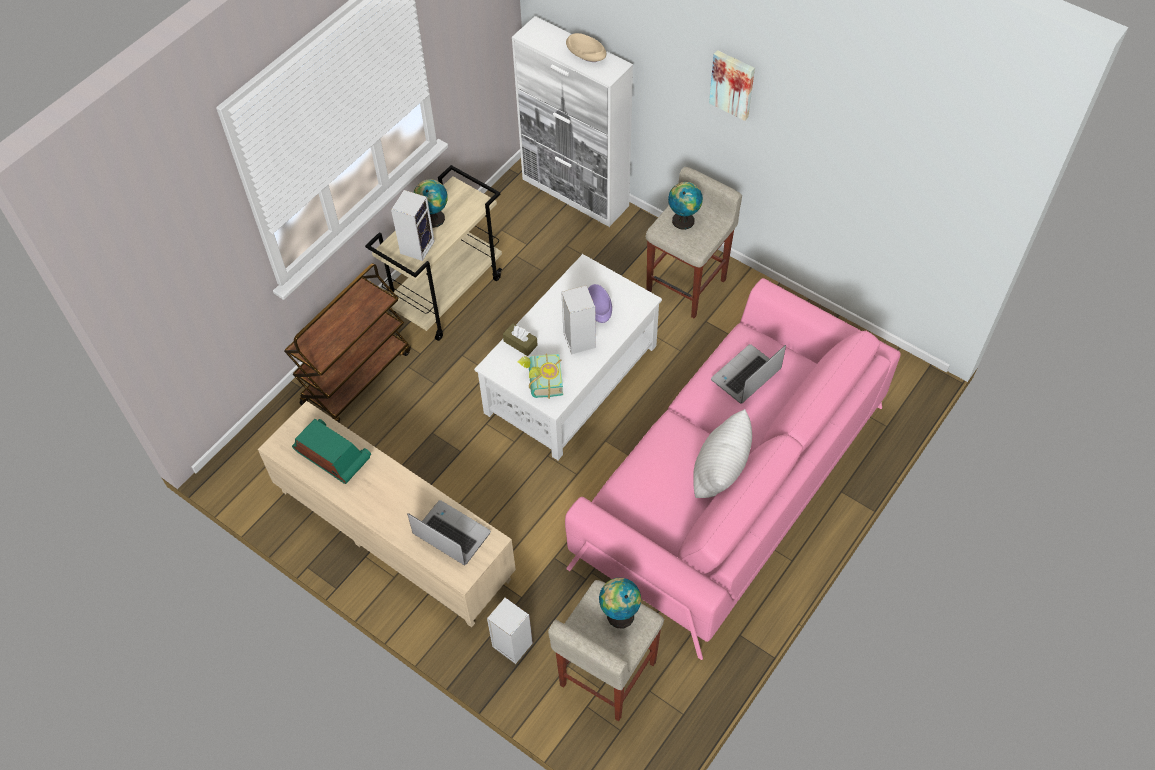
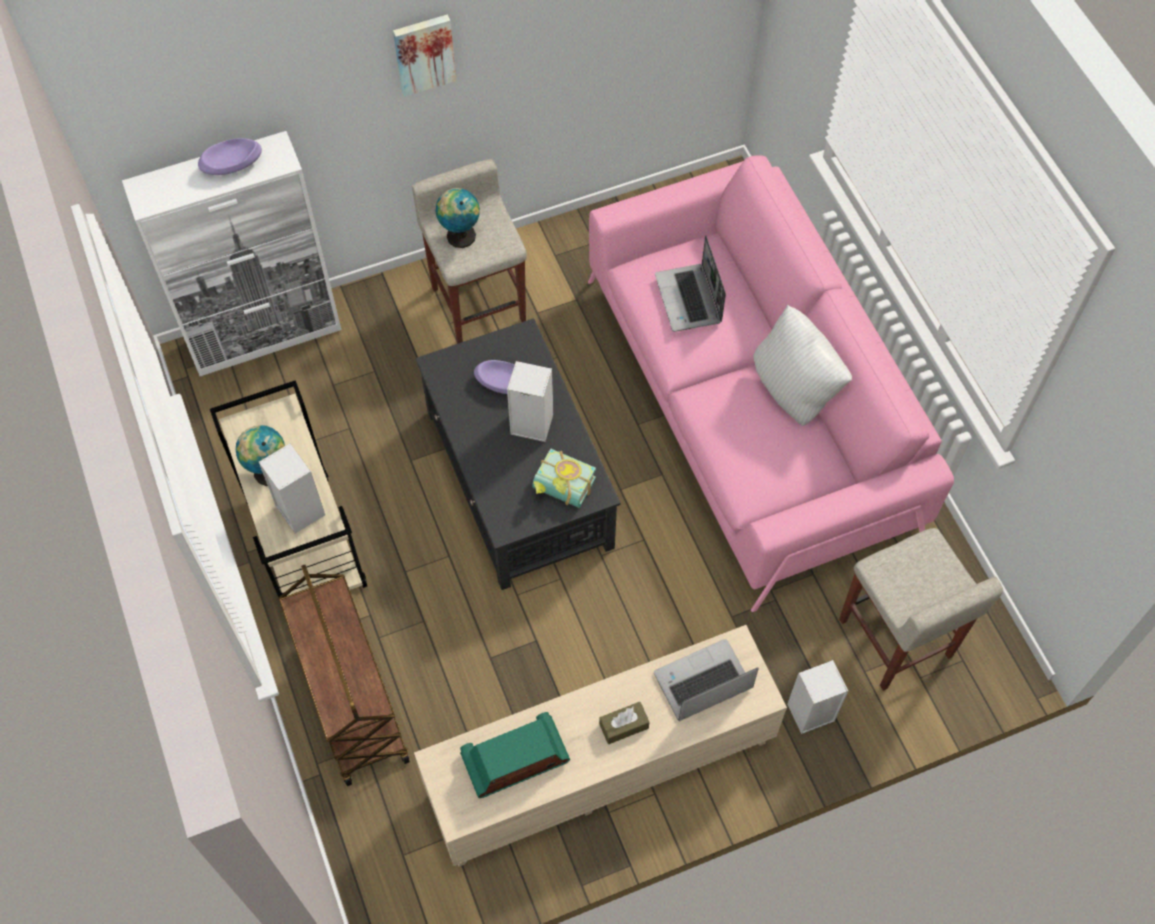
camera: 60 degrees left, 5 degrees up
(520, 343) = (494, 483): brown tissue box -> brown tissue box (623, 726)
(570, 379) = (518, 479): white coffee table -> black coffee table
(586, 55) = (232, 164): beige bowl -> purple bowl
(619, 614) = (910, 564): globe -> none

